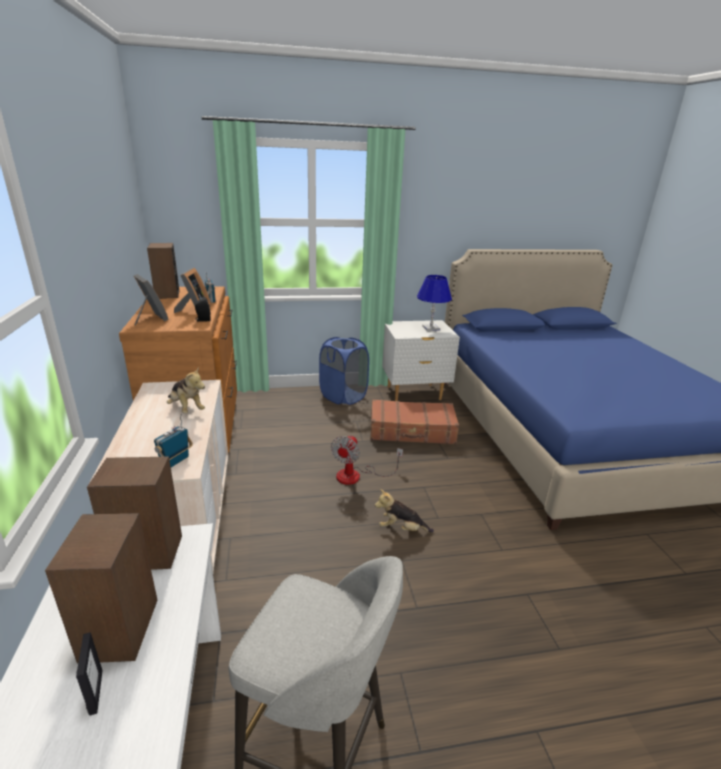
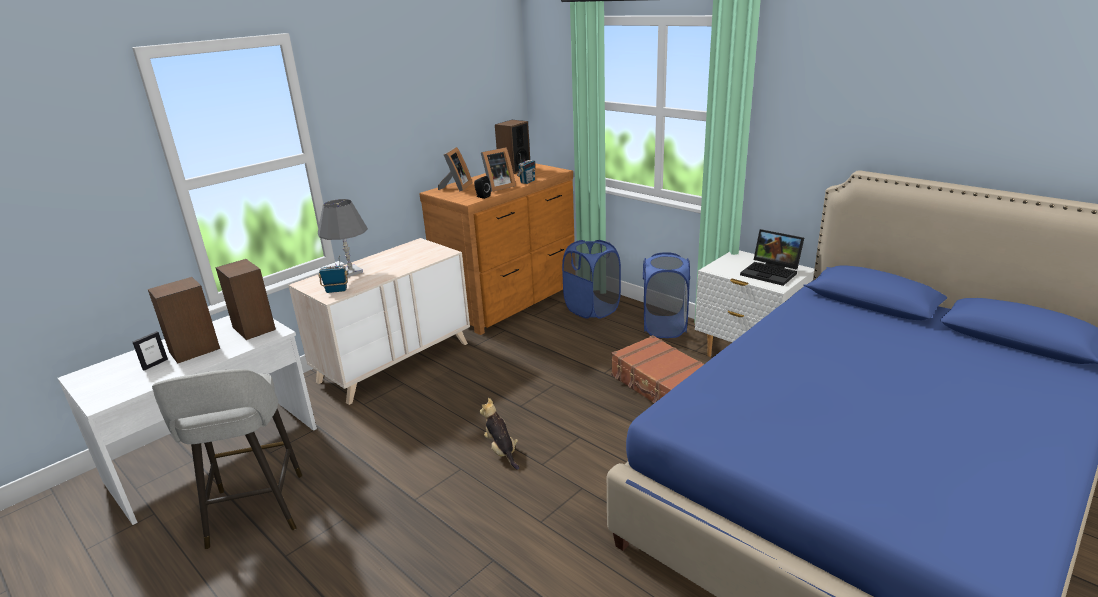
camera: 55 degrees right, 0 degrees up
(143, 439) = (350, 272): none -> grey table lamp
(186, 409) = (403, 263): plush toy -> none
(276, 405) = (592, 309): none -> blue laundry basket
(357, 476) = (545, 395): fan -> none
(431, 328) = (771, 273): blue table lamp -> laptop

